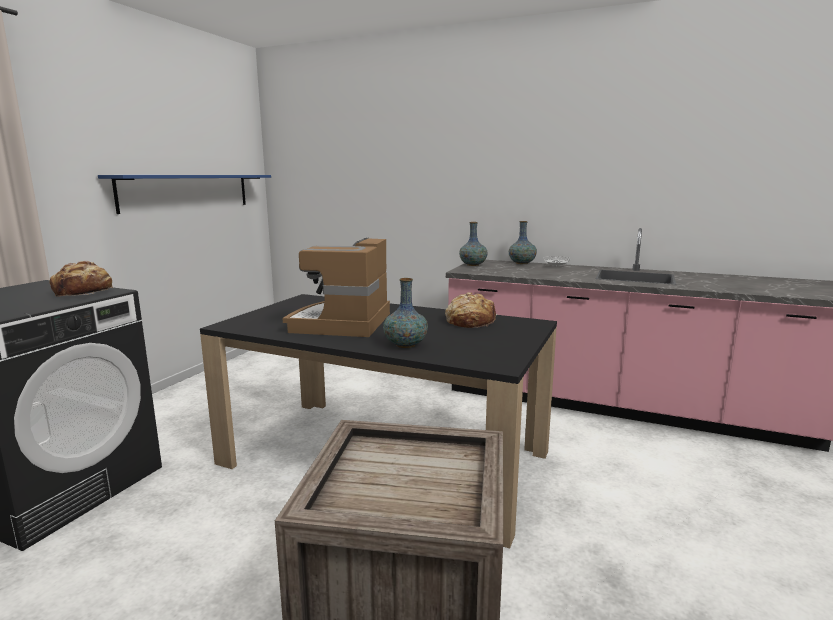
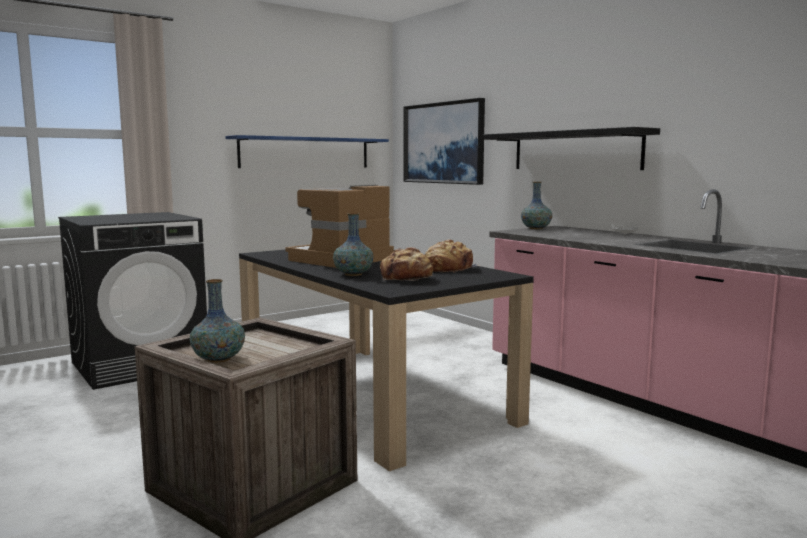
camera: 30 degrees right, 5 degrees down
(84, 292) = (169, 217): bread -> bread (407, 278)
(335, 180) = (443, 143): none -> picture
(492, 191) = (575, 150): none -> black shelf
(522, 263) = (595, 230): vase -> vase (219, 359)

